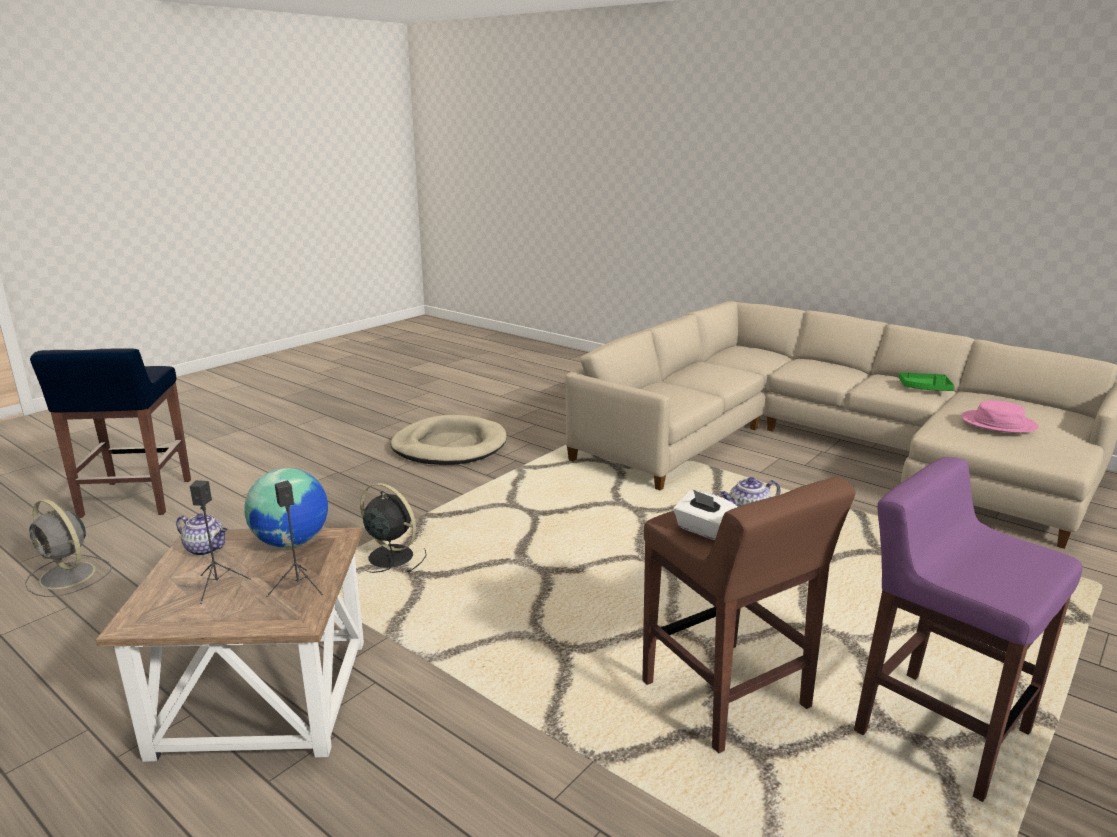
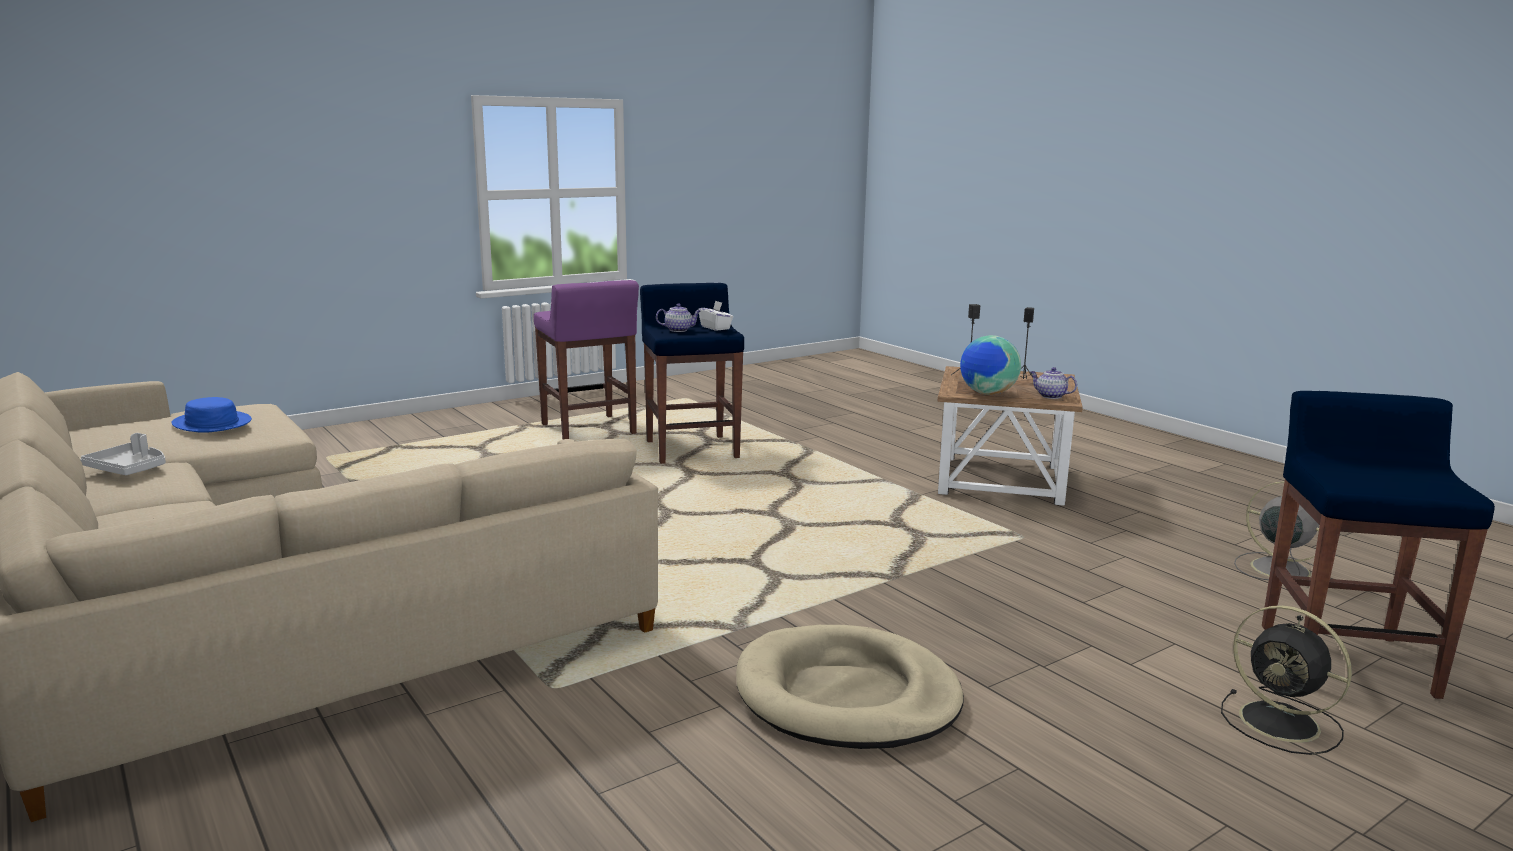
camera: 165 degrees left, 5 degrees down
(389, 556) = (929, 544): black fan -> black fan (1282, 723)
(726, 696) = (692, 449): brown stool -> blue stool
(925, 388) = (129, 469): green tray -> grey tray
(998, 423) = (212, 423): pink hat -> blue hat

